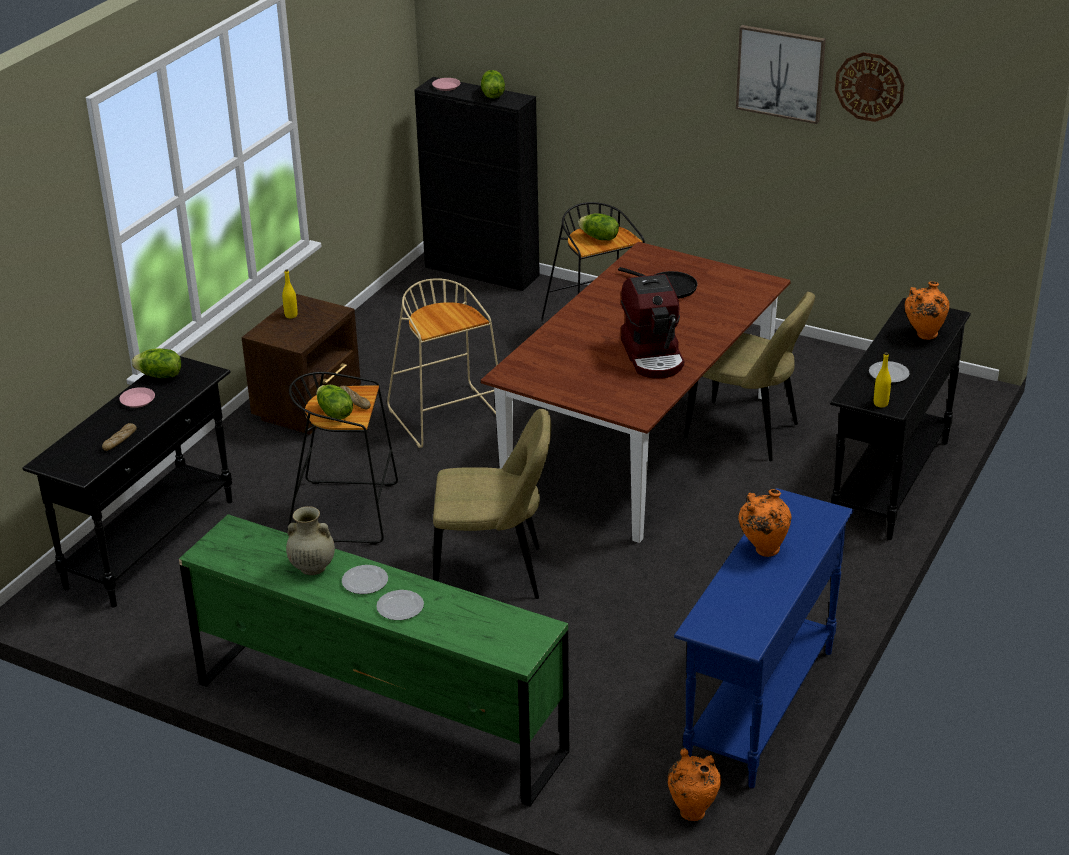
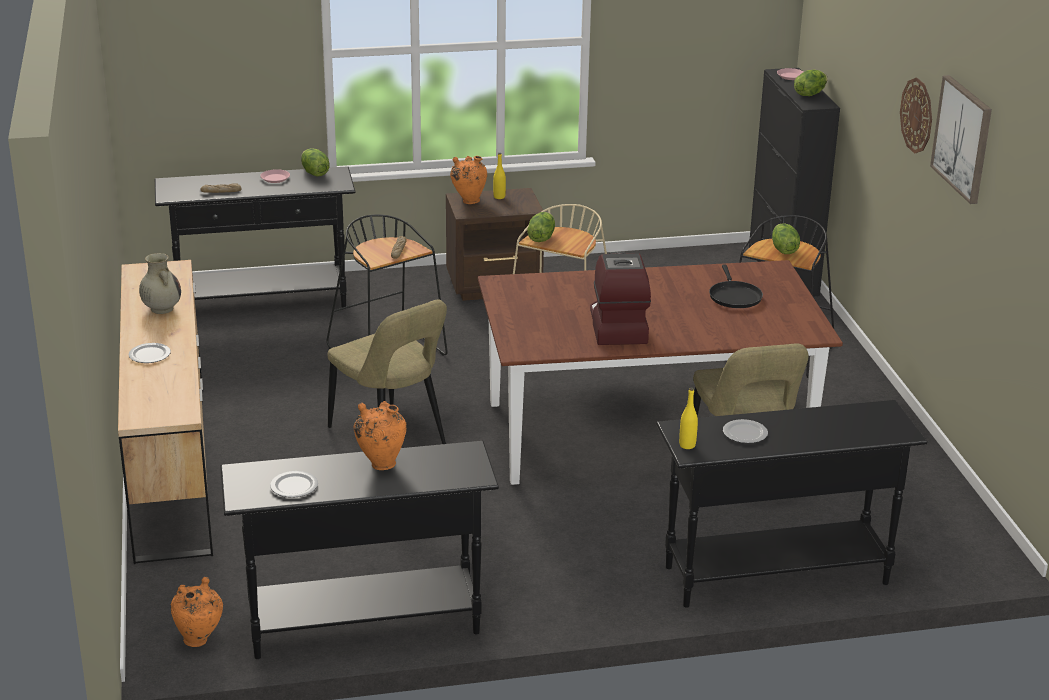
camera: 50 degrees right, 5 degrees down
(334, 413) = (373, 250): lettuce -> lettuce (541, 238)
(365, 581) = (166, 332): plate -> plate (294, 487)
(379, 716) = (171, 462): green dresser -> brown dresser
(653, 355) = (617, 327): coffee machine -> coffee machine turned 135 degrees clockwise
(759, 707) = (363, 623): blue console table -> black console table
(869, 86) = (1009, 176): wall clock -> wall clock (917, 115)
(923, 335) = (841, 429): orange vase -> orange vase (469, 201)

